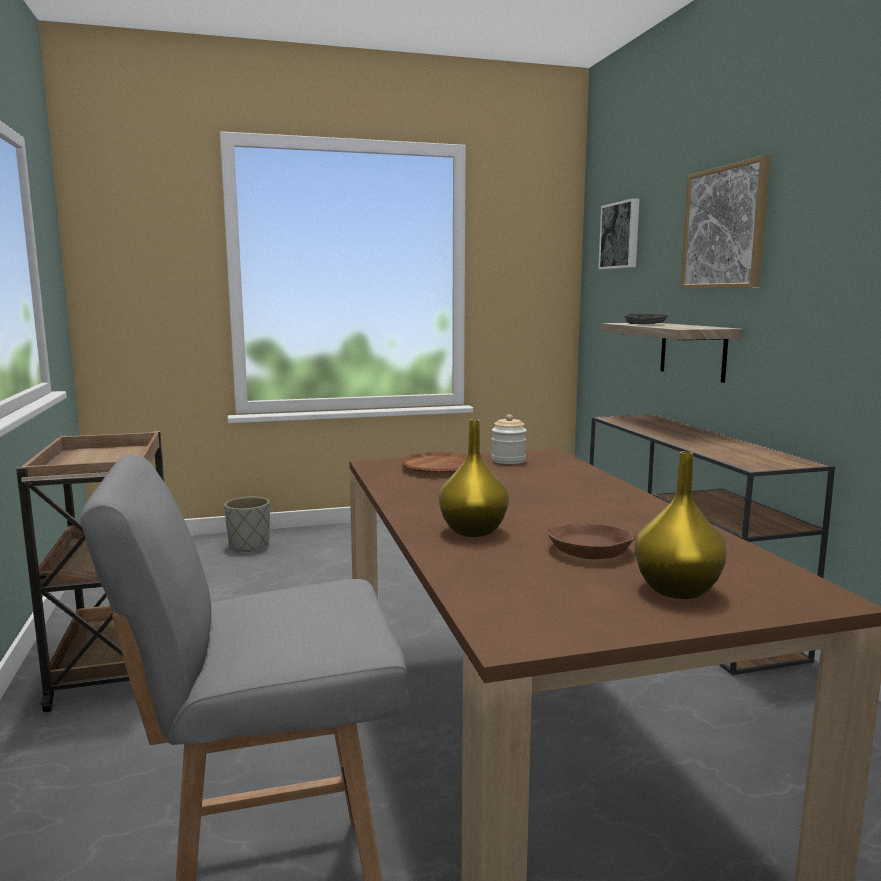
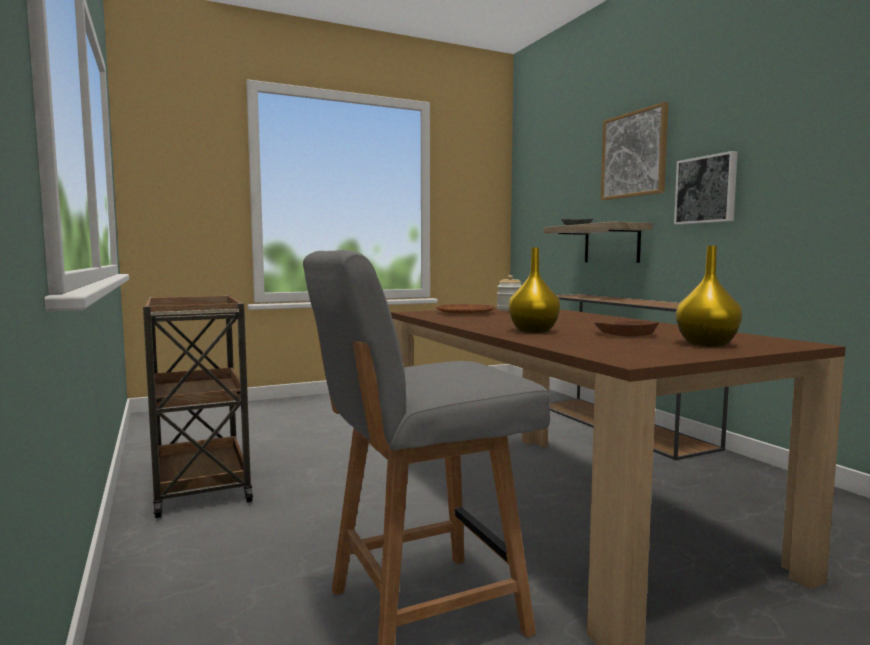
camera: 10 degrees left, 5 degrees down
(249, 545) = (269, 408): grey planter -> none
(621, 235) = (546, 169): picture -> picture (706, 190)

